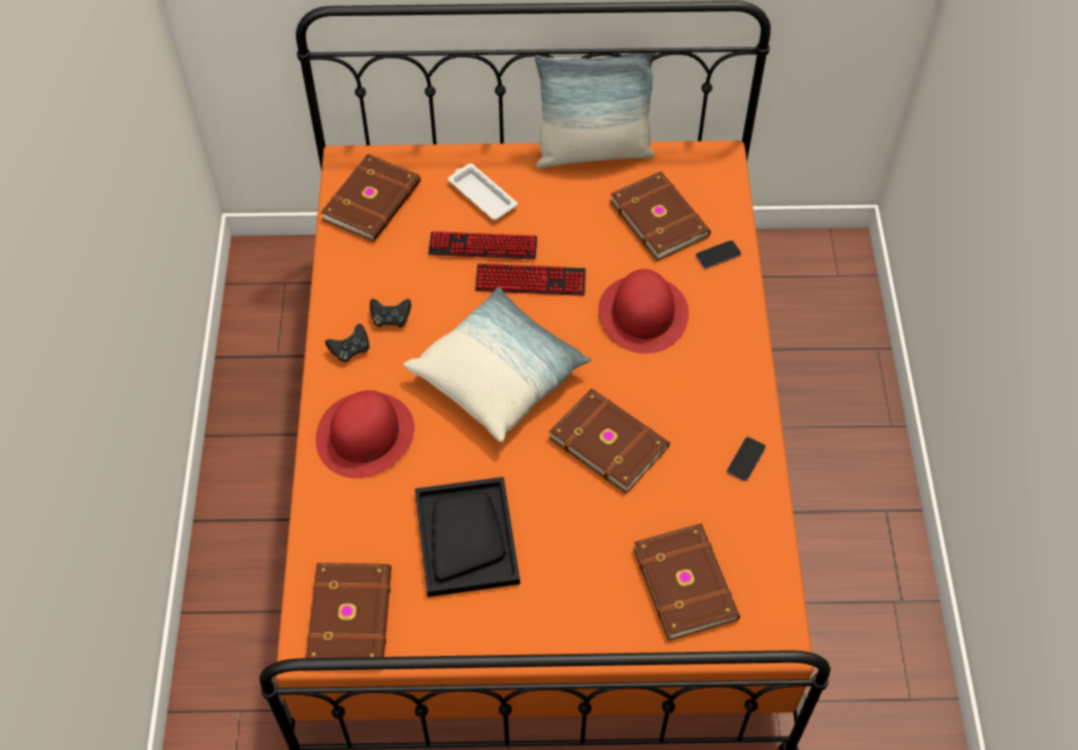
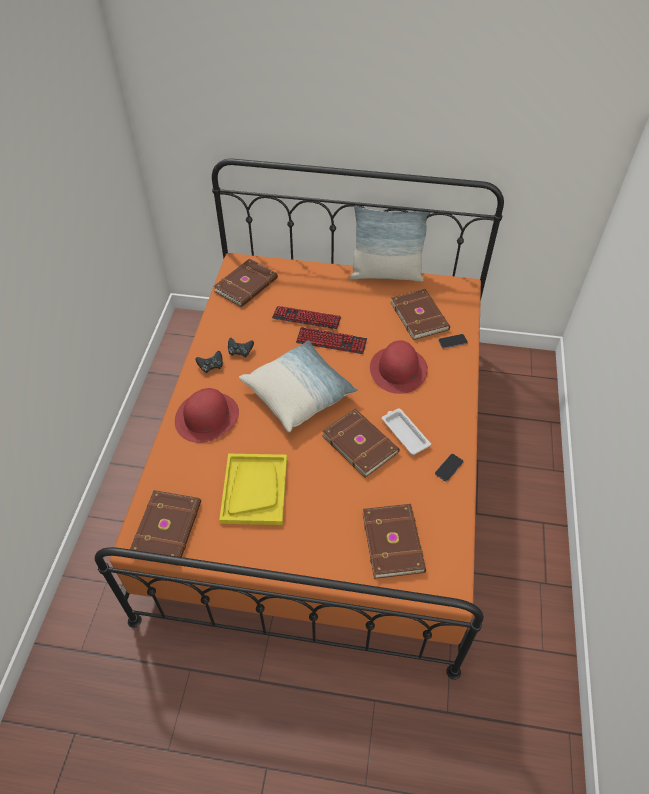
camera: 10 degrees right, 5 degrees down
(466, 537) = (254, 489): black tray -> yellow tray
(481, 195) = (312, 289): white tray -> white tray (404, 433)

